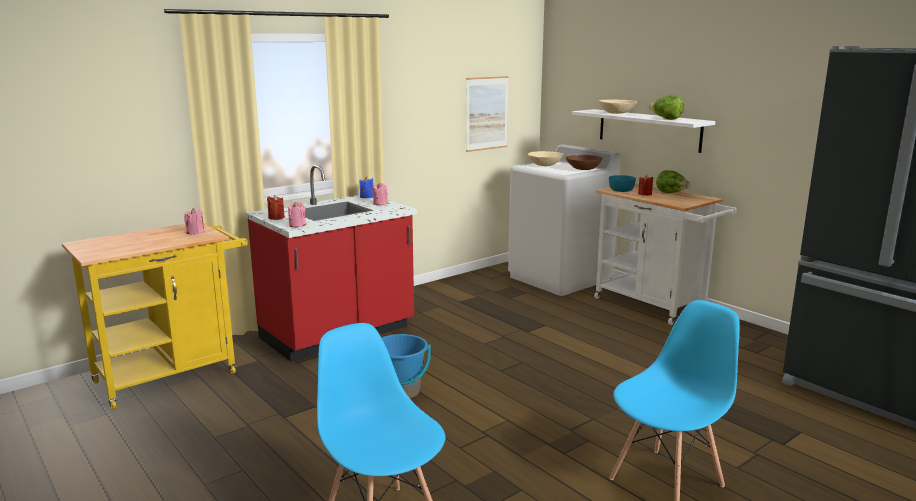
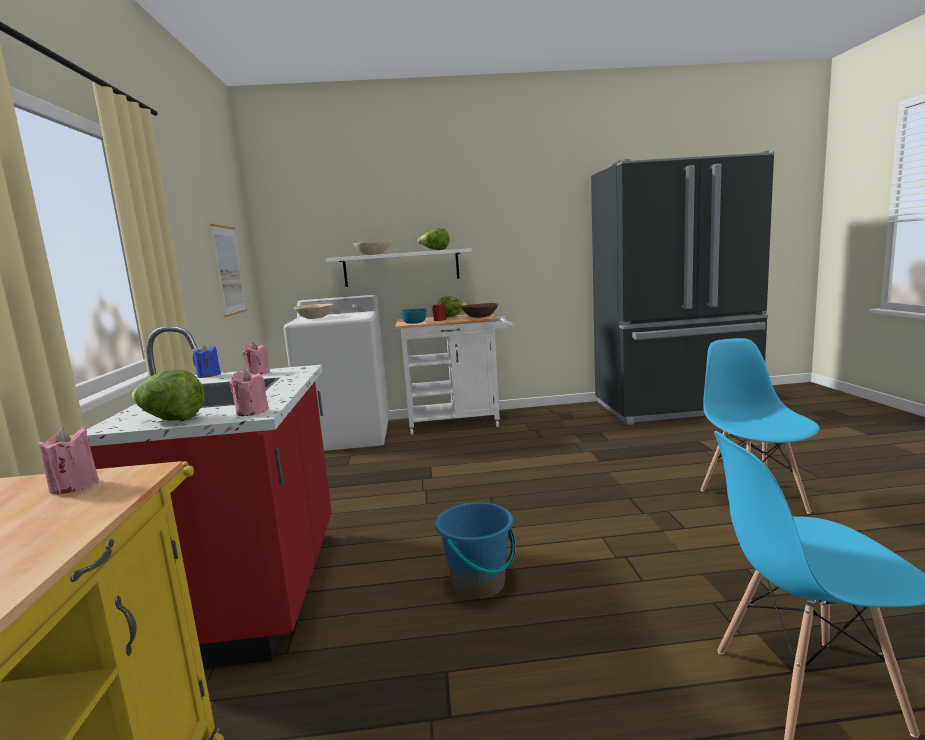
camera: 55 degrees left, 5 degrees down
(276, 217) = (171, 420): red candle -> lettuce
(583, 169) = (359, 313): brown bowl -> brown bowl (479, 317)

